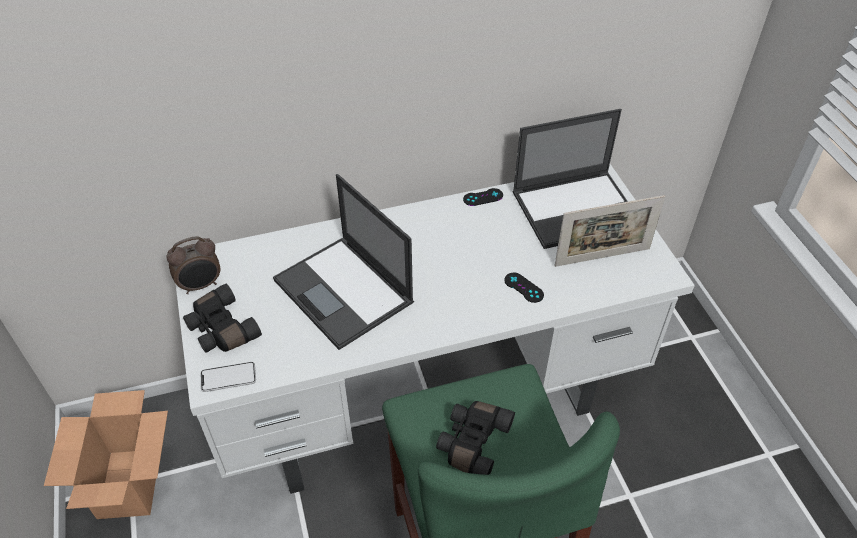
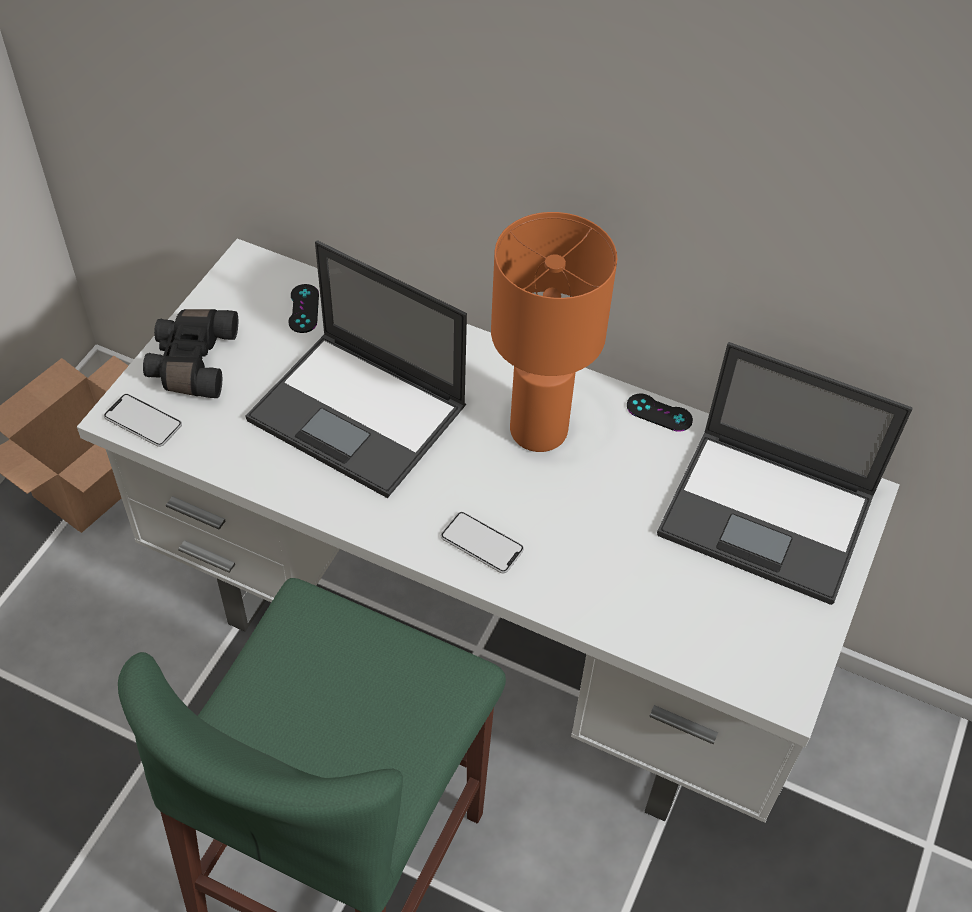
camera: 40 degrees right, 5 degrees up
(201, 285) = (225, 297): alarm clock -> none
(344, 292) = (359, 414): laptop -> laptop turned 60 degrees counterclockwise
(440, 240) = (540, 430): none -> orange table lamp
(472, 442) = (320, 700): black binoculars -> none
(474, 308) = (482, 543): none -> phone
(523, 287) = (572, 565): black game controller -> black game controller (303, 309)
(602, 257) = (723, 604): picture frame -> none

